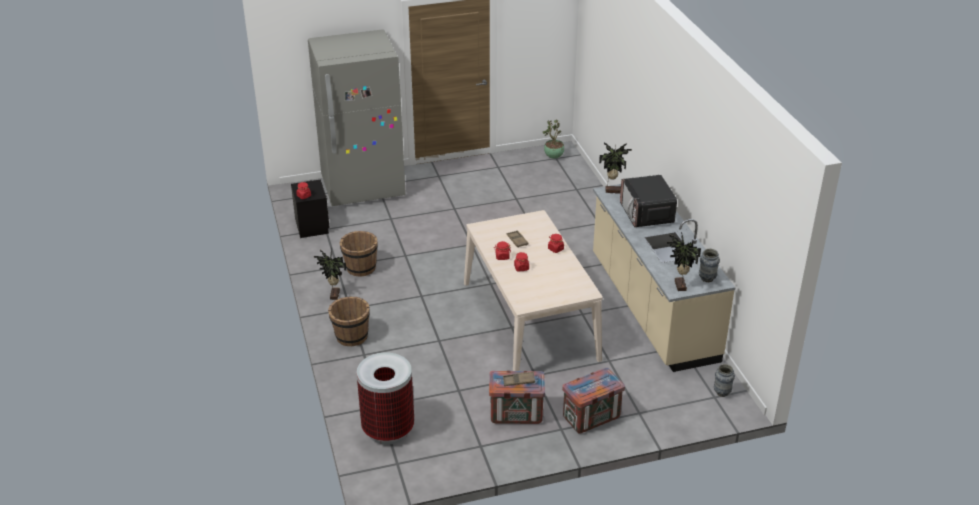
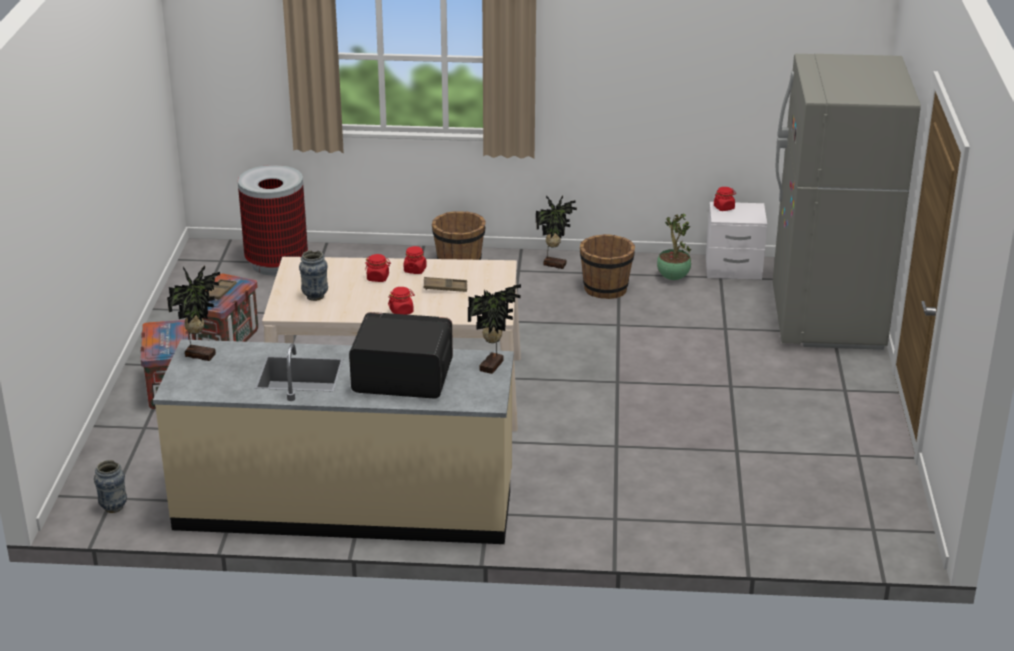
camera: 110 degrees right, 5 degrees down
(313, 226) = (733, 269): black nightstand -> white nightstand
(553, 157) = (878, 527): potted plant -> potted plant (672, 277)
(707, 279) = (194, 381): vase -> vase (315, 296)

